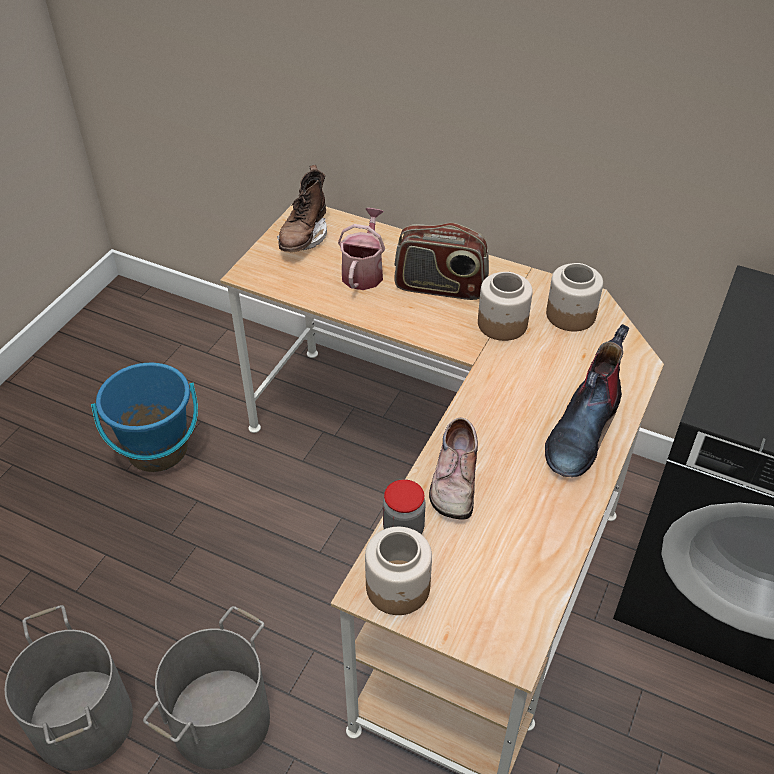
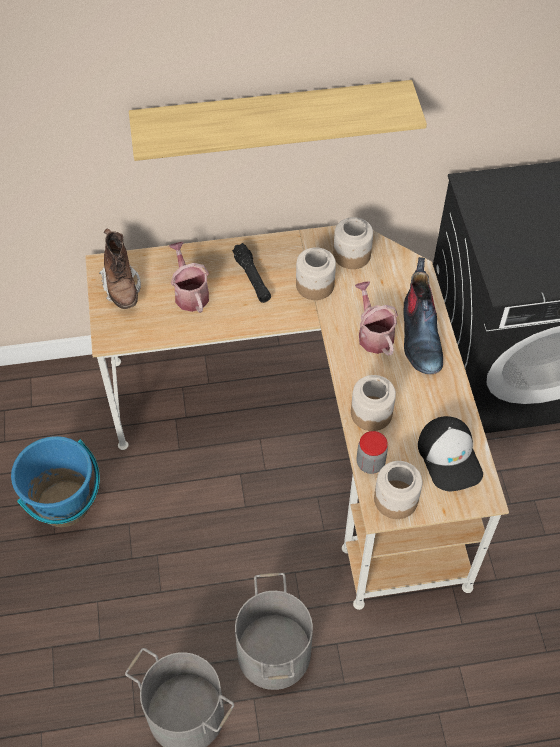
camera: 35 degrees left, 10 degrees up
(440, 287) = (252, 278): radio -> black flashlight
(452, 479) = (371, 413): shoe -> jar
(507, 580) = (450, 457): none -> cap
(524, 91) = (272, 119): none -> shelf
(527, 401) = (373, 334): none -> watering can

